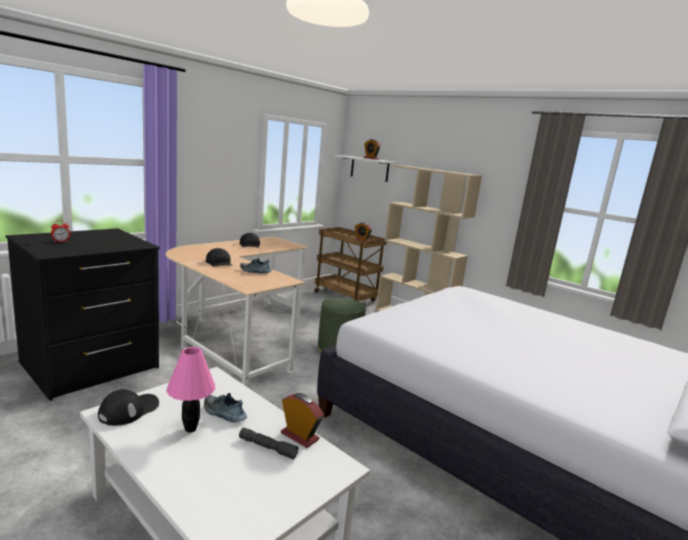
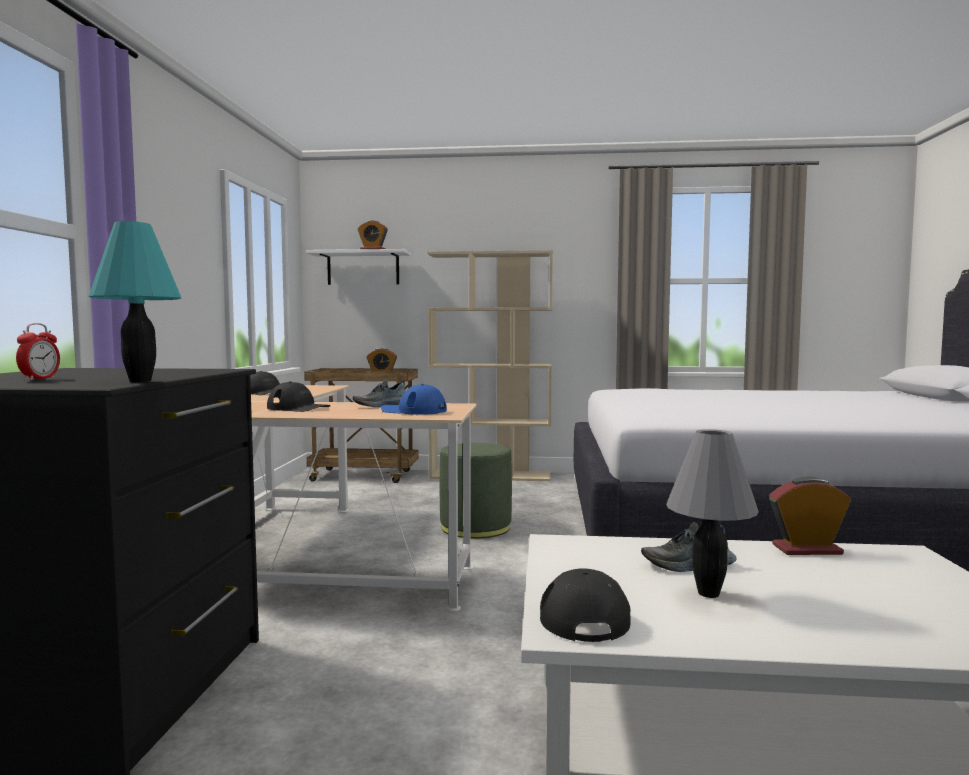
camera: 35 degrees left, 10 degrees down
(71, 252) = (140, 381): none -> turquoise table lamp
(191, 429) = (709, 593): pink table lamp -> grey table lamp
(253, 280) = (413, 411): none -> blue cap
(267, 447) = (819, 570): grey flashlight -> none

